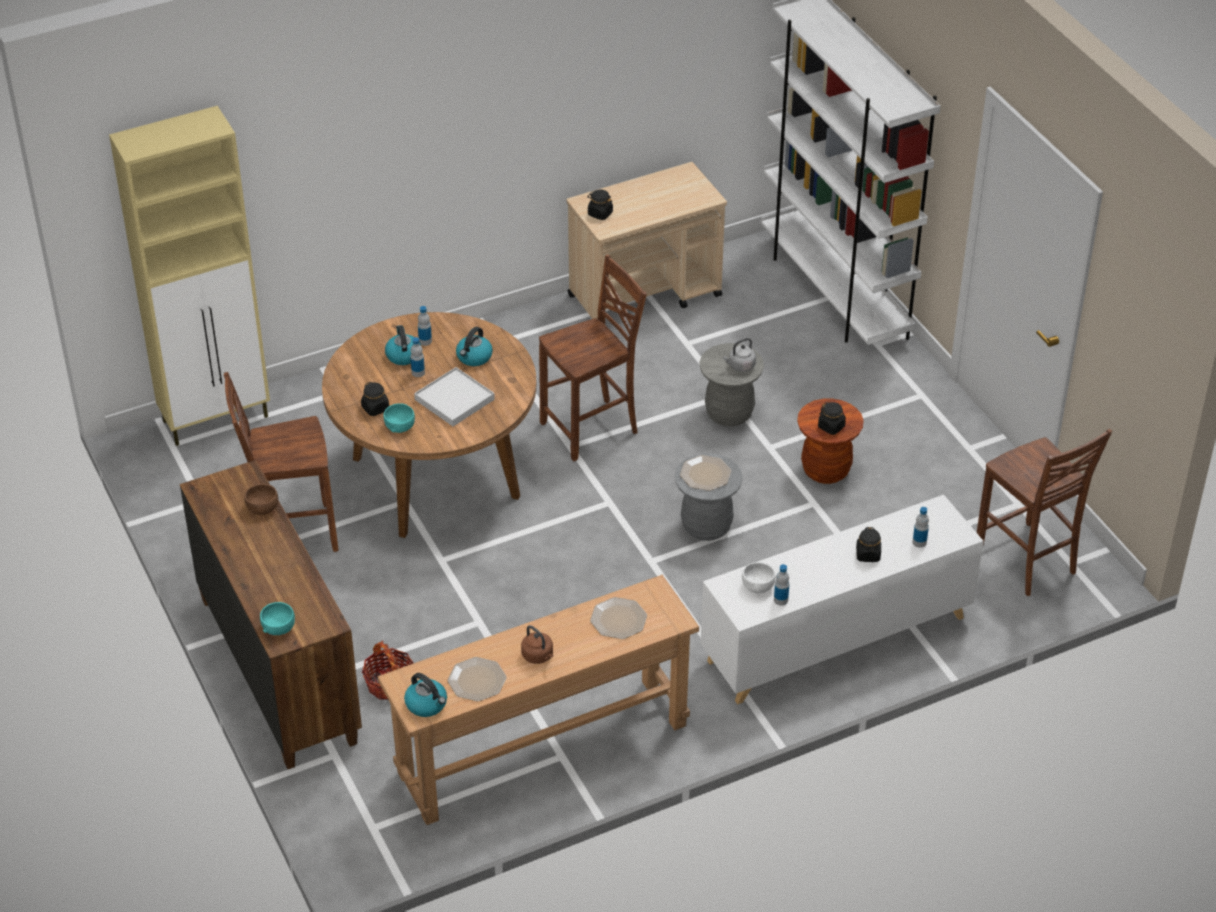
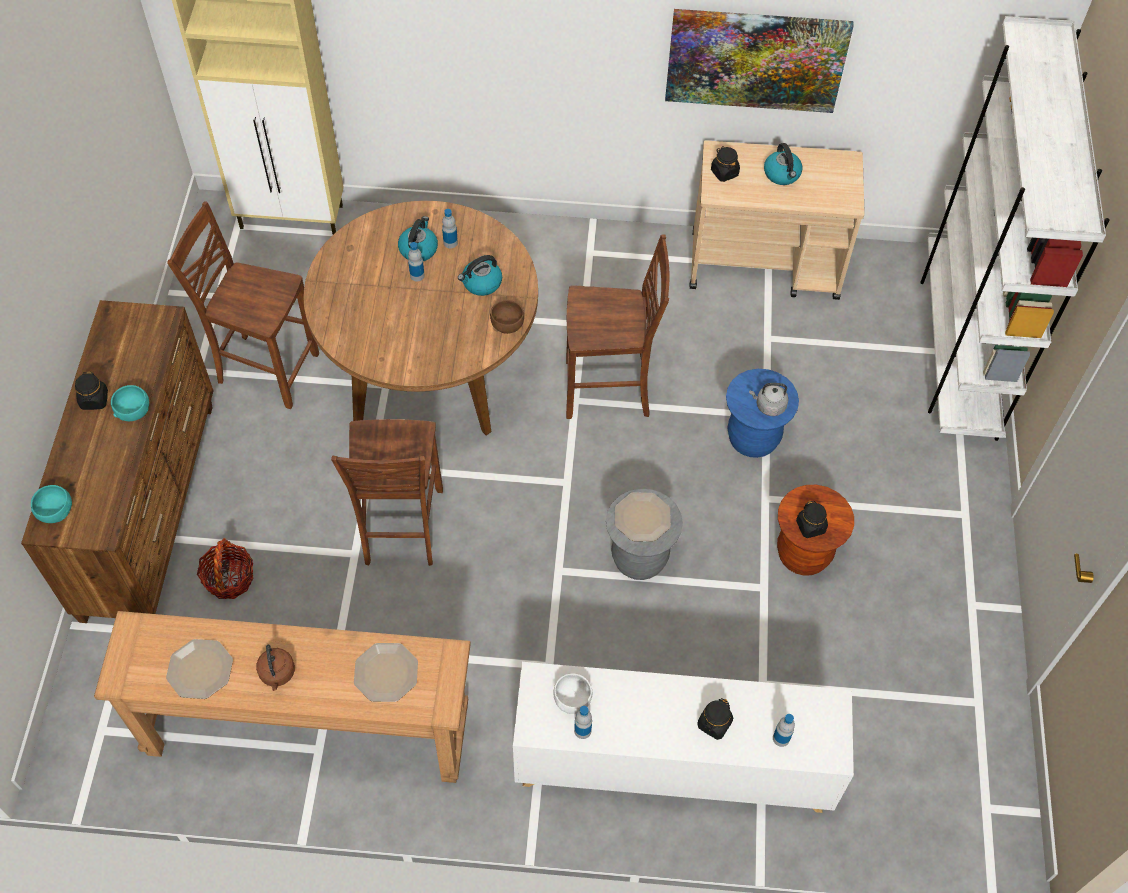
camera: 30 degrees right, 15 degrees up
(262, 507) = (148, 364): brown bowl -> brown bowl (507, 324)
(375, 408) = (348, 297): black jar -> black jar (94, 400)
(399, 426) = (355, 328): turquoise bowl -> turquoise bowl (133, 410)
(427, 704) = (134, 671): kettle -> kettle (782, 174)
(454, 399) = (427, 323): white tray -> none
(594, 109) = (756, 60): none -> picture
(729, 413) = (753, 438): grey stool -> blue stool
(1027, 561) = (939, 779): brown chair -> brown chair (401, 528)

